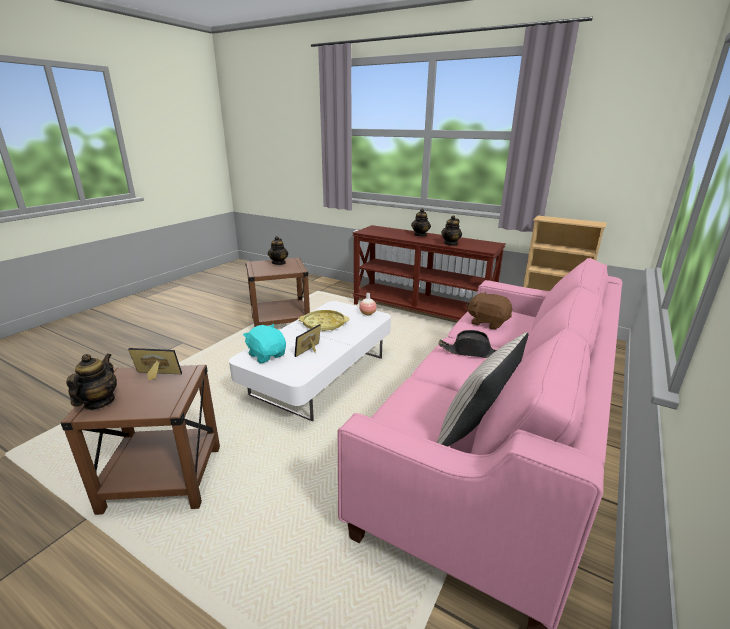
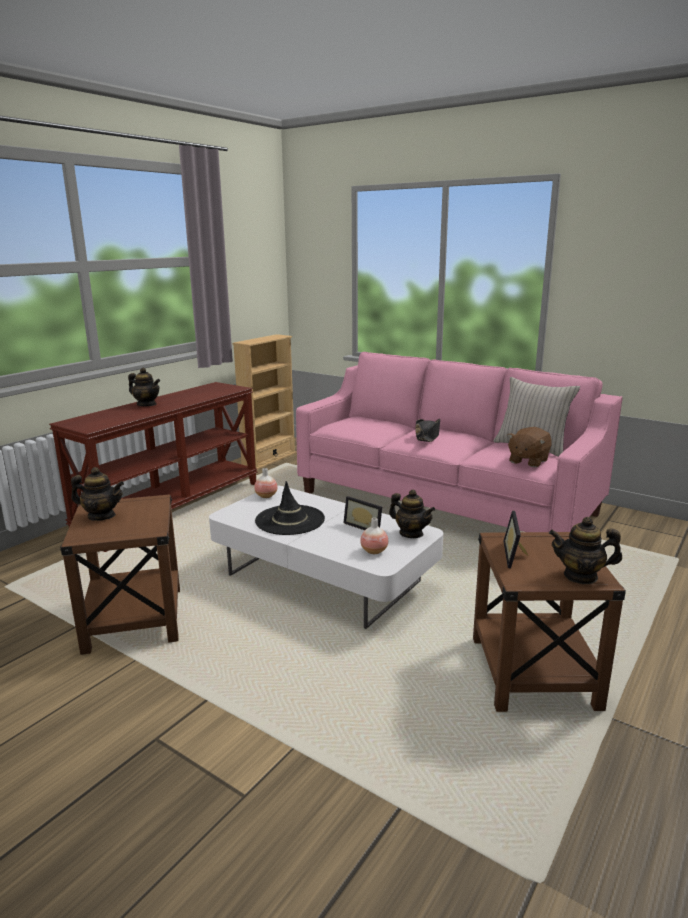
camera: 85 degrees left, 5 degrees down
(267, 355) = (374, 551): turquoise plush toy -> vase
(324, 324) = (290, 520): yellow tray -> black hat
(451, 243) = (202, 397): teapot -> teapot (411, 534)
(488, 322) = (368, 428): brown plush toy -> brown plush toy (528, 461)

